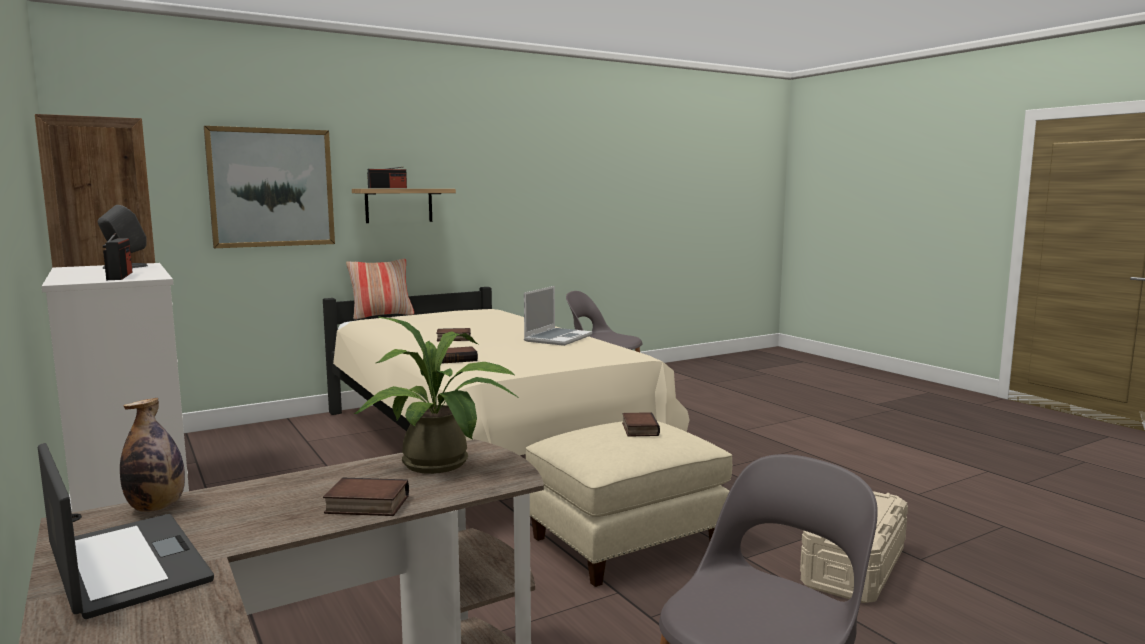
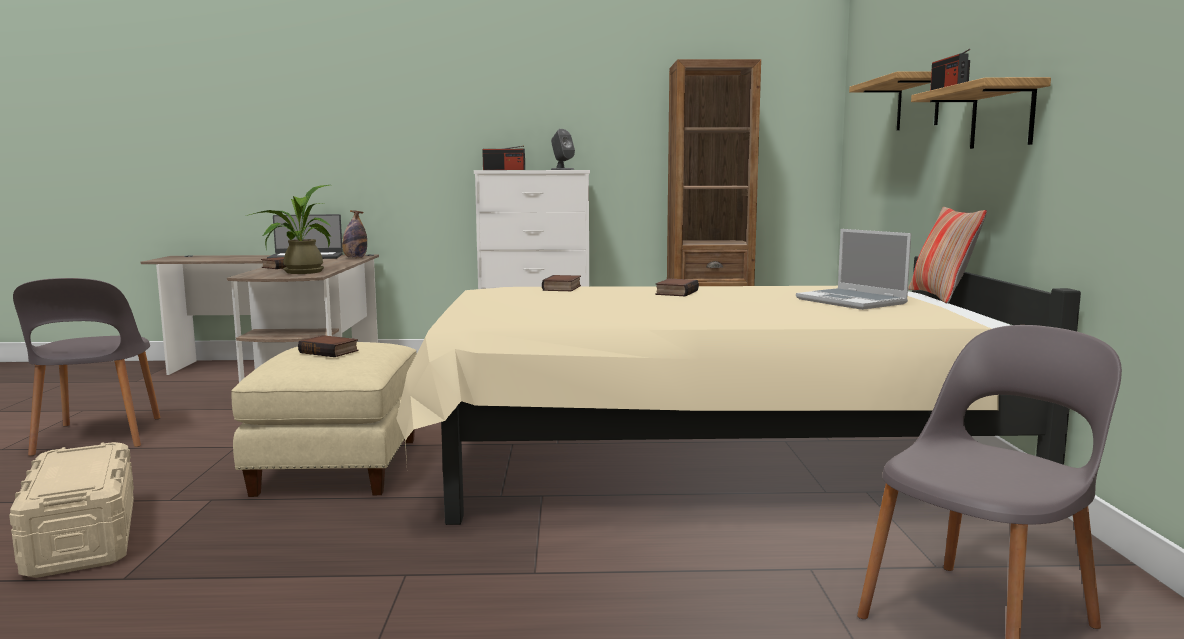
camera: 120 degrees right, 0 degrees up
(271, 187) = (918, 103): picture -> shelf
(557, 338) = (613, 312): laptop -> laptop (852, 301)

